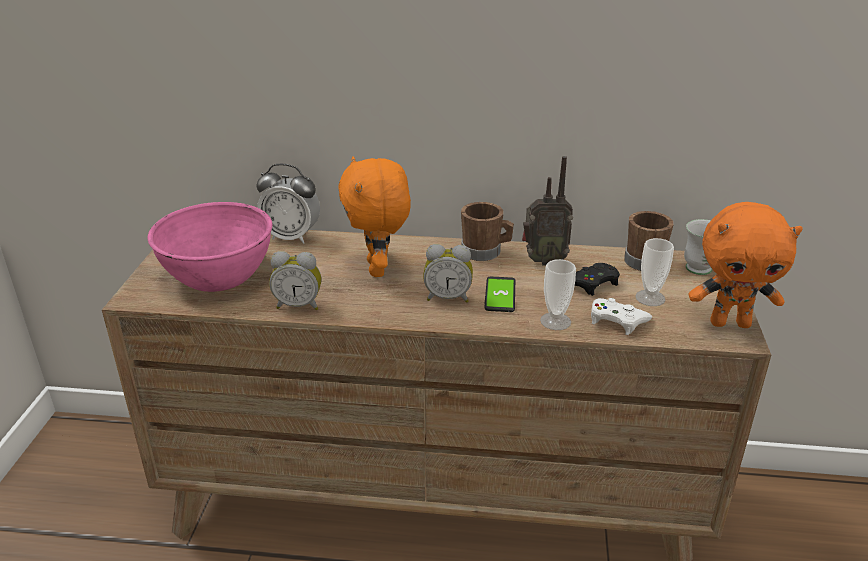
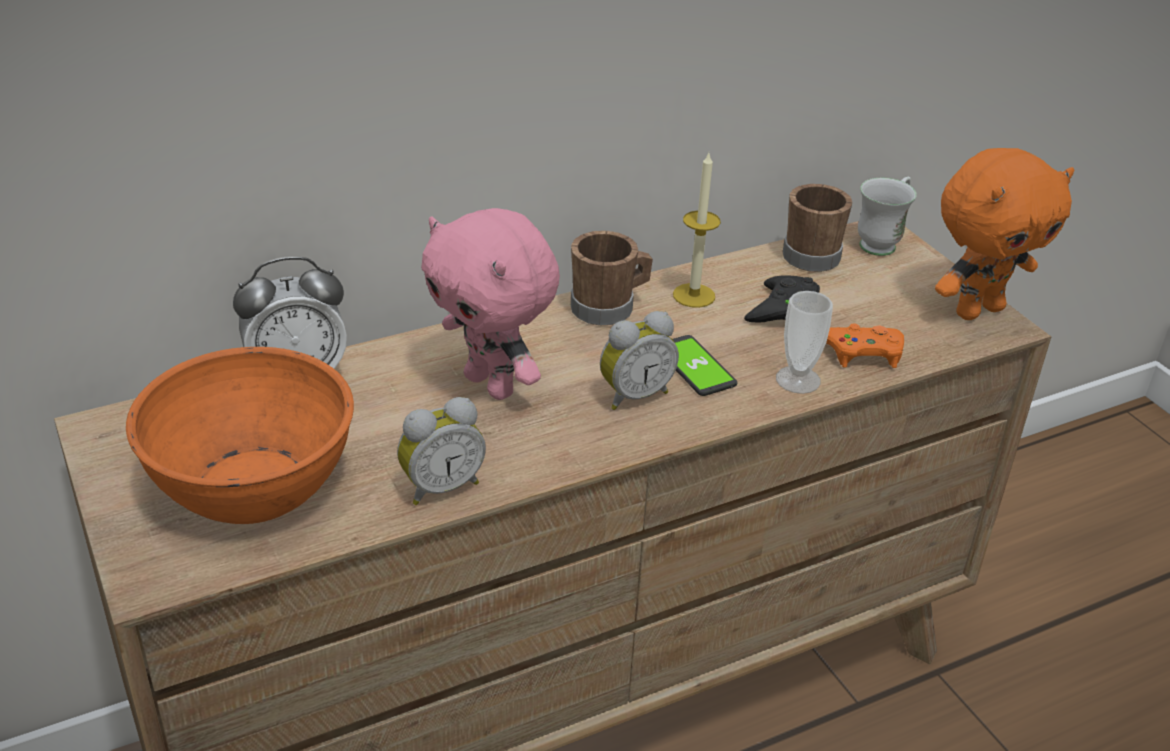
camera: 35 degrees left, 5 degrees up
(218, 275) = (252, 485): pink bowl -> orange bowl
(379, 269) = (492, 385): orange plush toy -> pink plush toy
(543, 260) = (694, 295): radio -> candle
(617, 320) = (863, 352): white game controller -> orange game controller
(650, 298) = (867, 307): cup -> none

